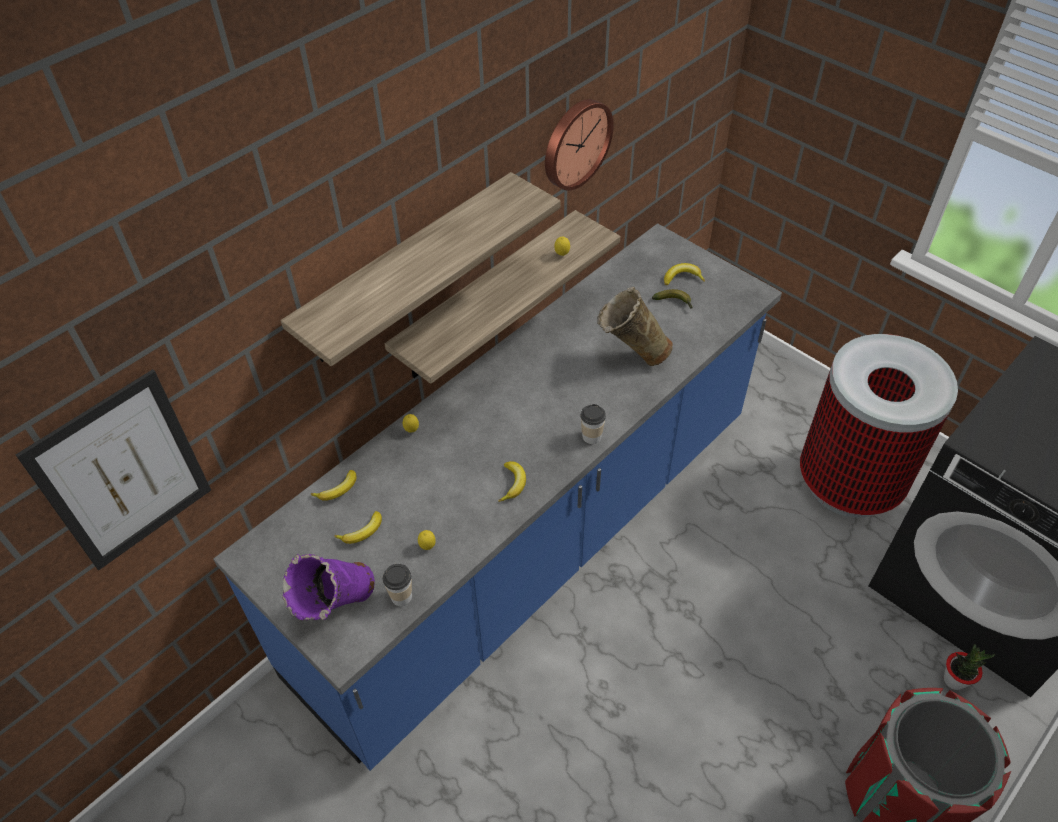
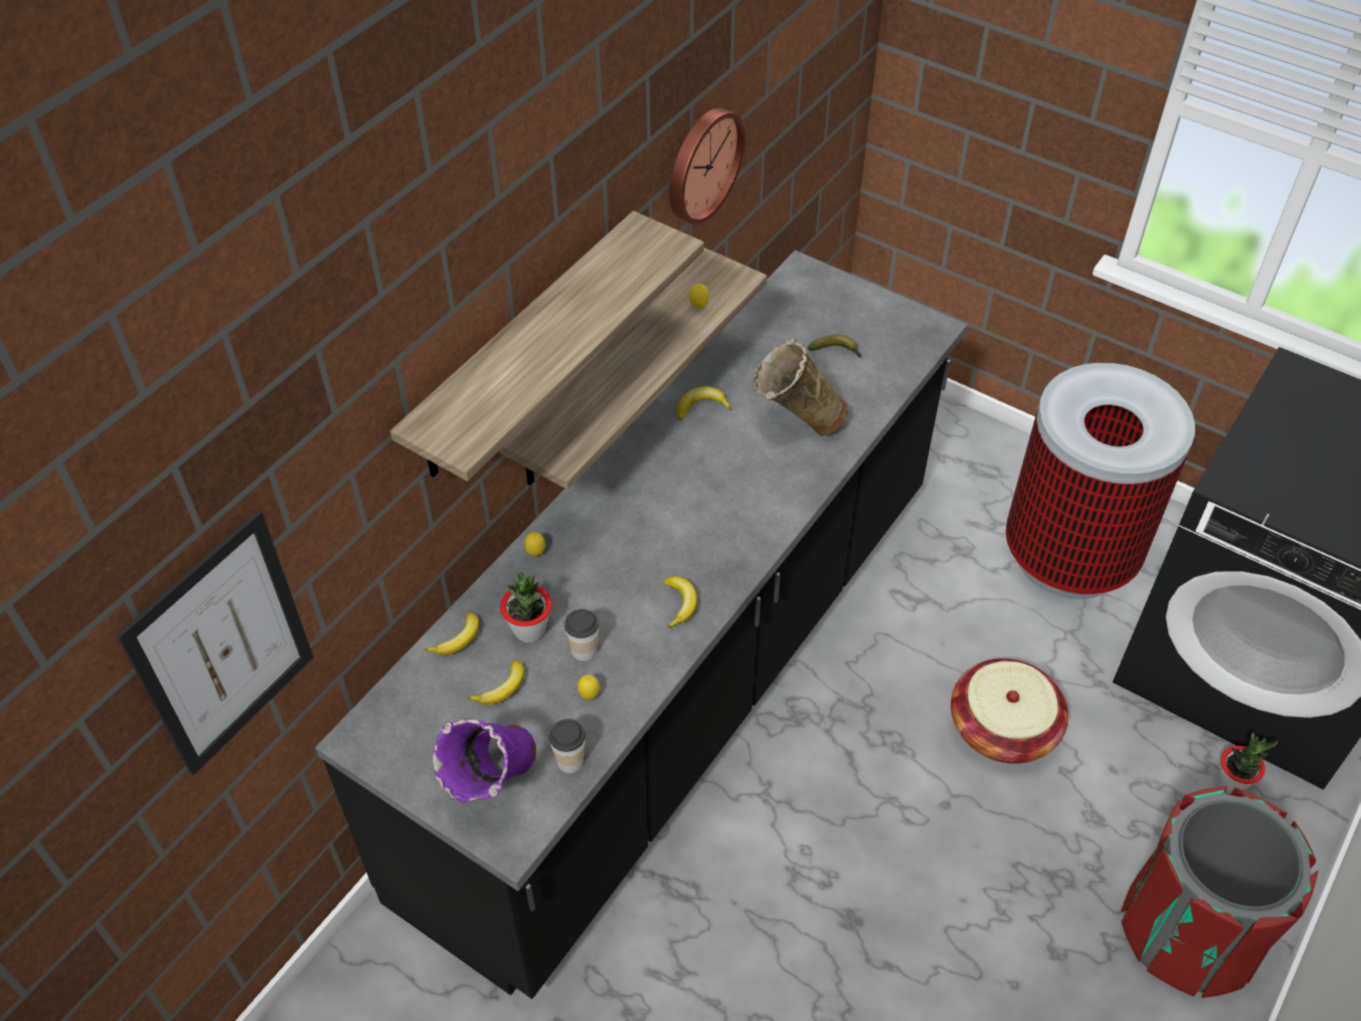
camera: 10 degrees left, 0 degrees up
(393, 489) = (529, 630): none -> potted plant
(531, 543) = (680, 685): blue counter -> black counter
(591, 437) = (766, 533): cup -> cup (584, 650)
(682, 278) = (840, 318): banana -> banana (701, 407)
(774, 610) = (1002, 728): none -> basket

